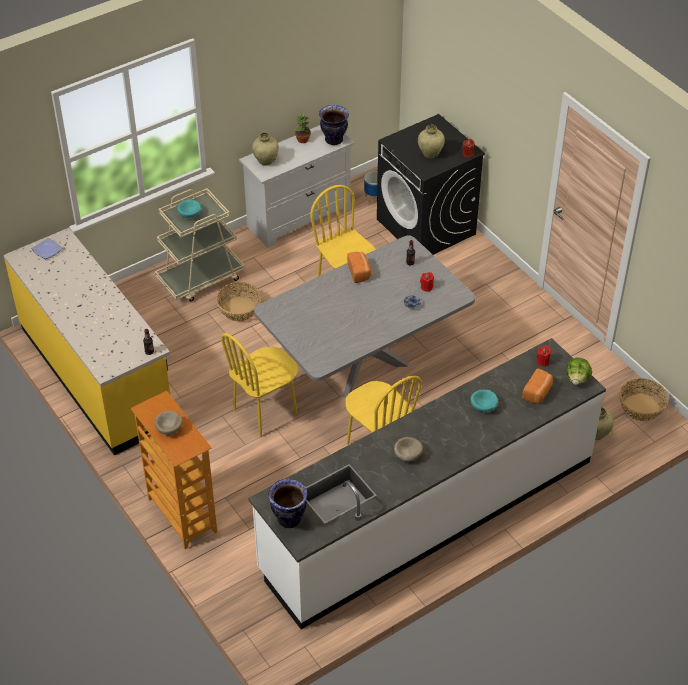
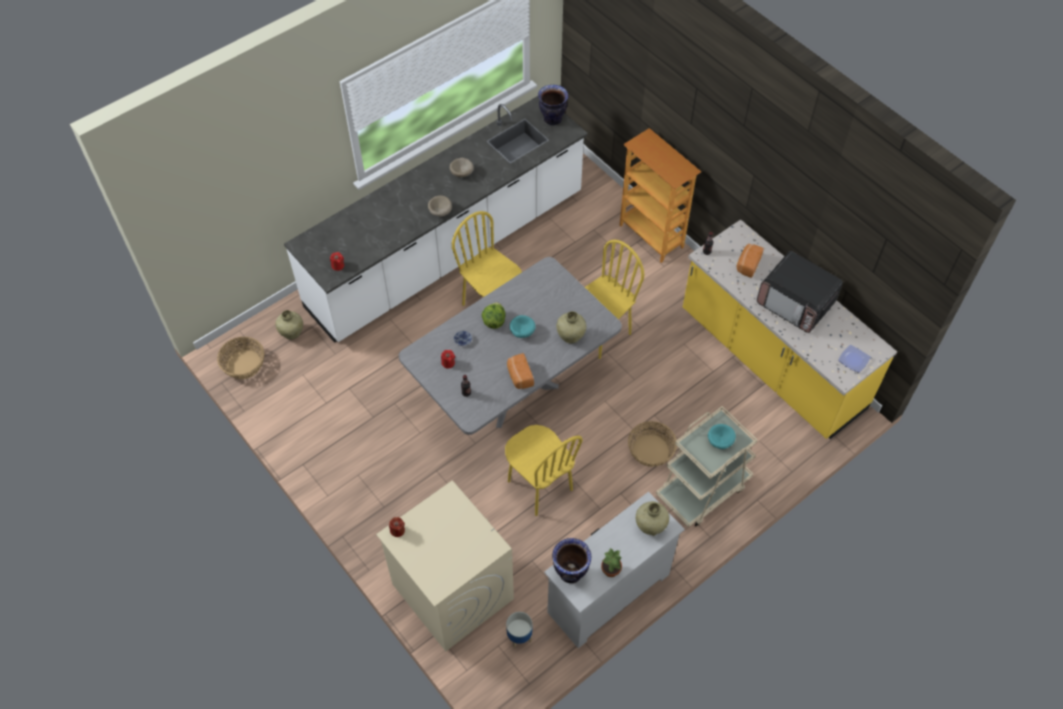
camera: 175 degrees right, 10 degrees up
(78, 299) = (796, 303): none -> microwave
(169, 428) = (662, 156): beige bowl -> beige bowl (440, 212)
(426, 227) = (451, 591): black washing machine -> beige washing machine
(430, 154) = (445, 526): beige vase -> beige vase (570, 337)
(484, 407) = (395, 218): turquoise bowl -> turquoise bowl (522, 331)
(537, 393) = (346, 234): bread -> bread (747, 265)
(577, 379) = (308, 250): lettuce -> lettuce (494, 321)

